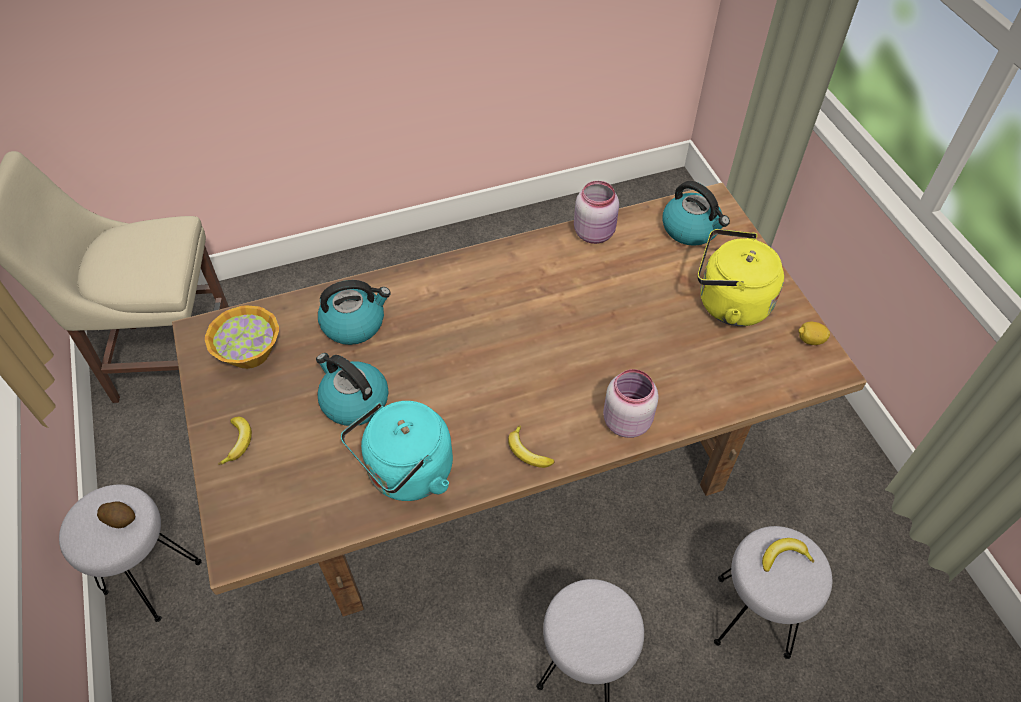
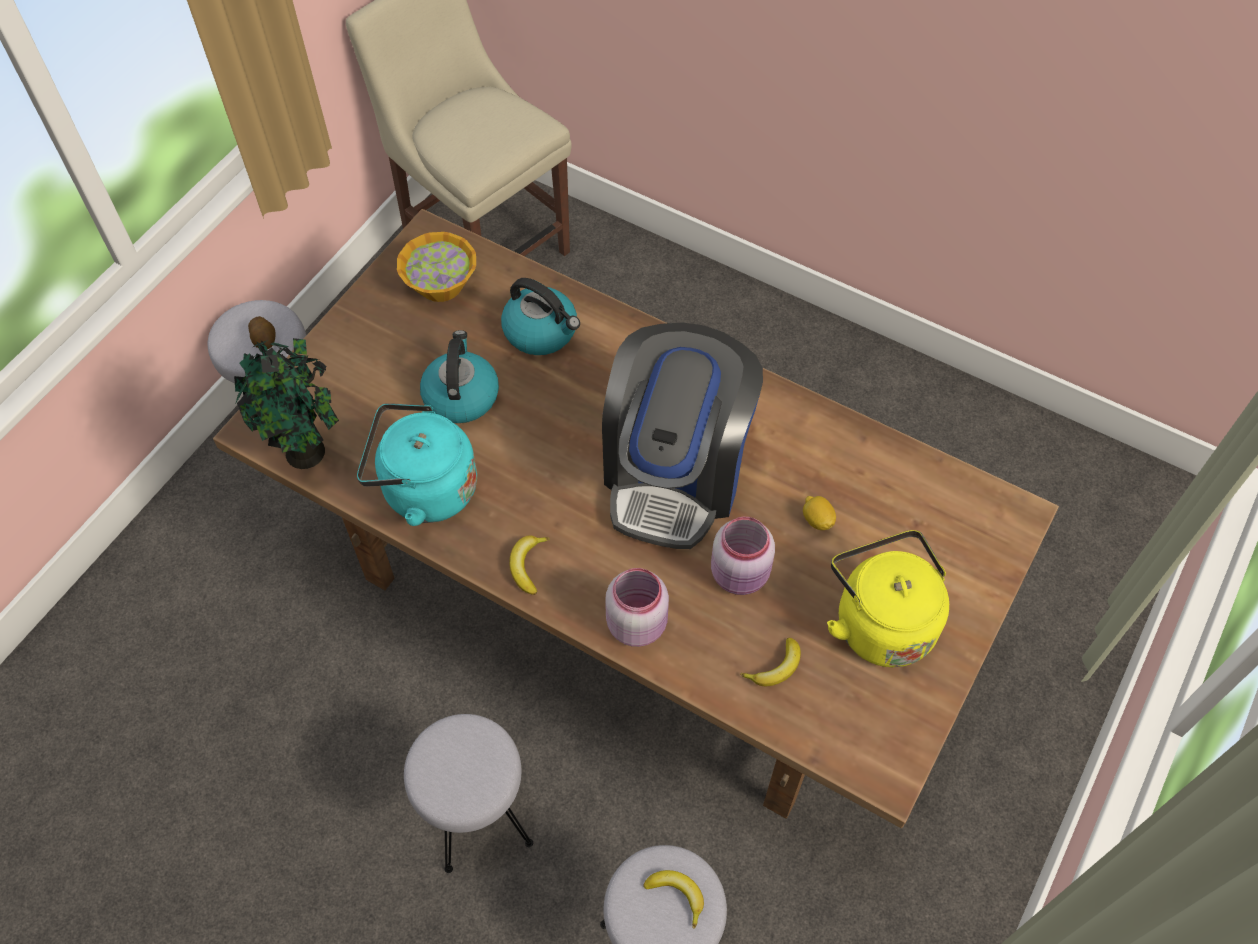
camera: 50 degrees right, 5 degrees up
(238, 442) = (350, 349): banana -> banana (775, 668)
(298, 529) = (308, 454): none -> potted plant
(535, 327) = (675, 472): none -> coffee machine
(595, 233) = (850, 438): pink jar -> pink jar (741, 575)
(691, 229) = (951, 521): kettle -> none
(810, 340) = (907, 731): lemon -> lemon (817, 520)

